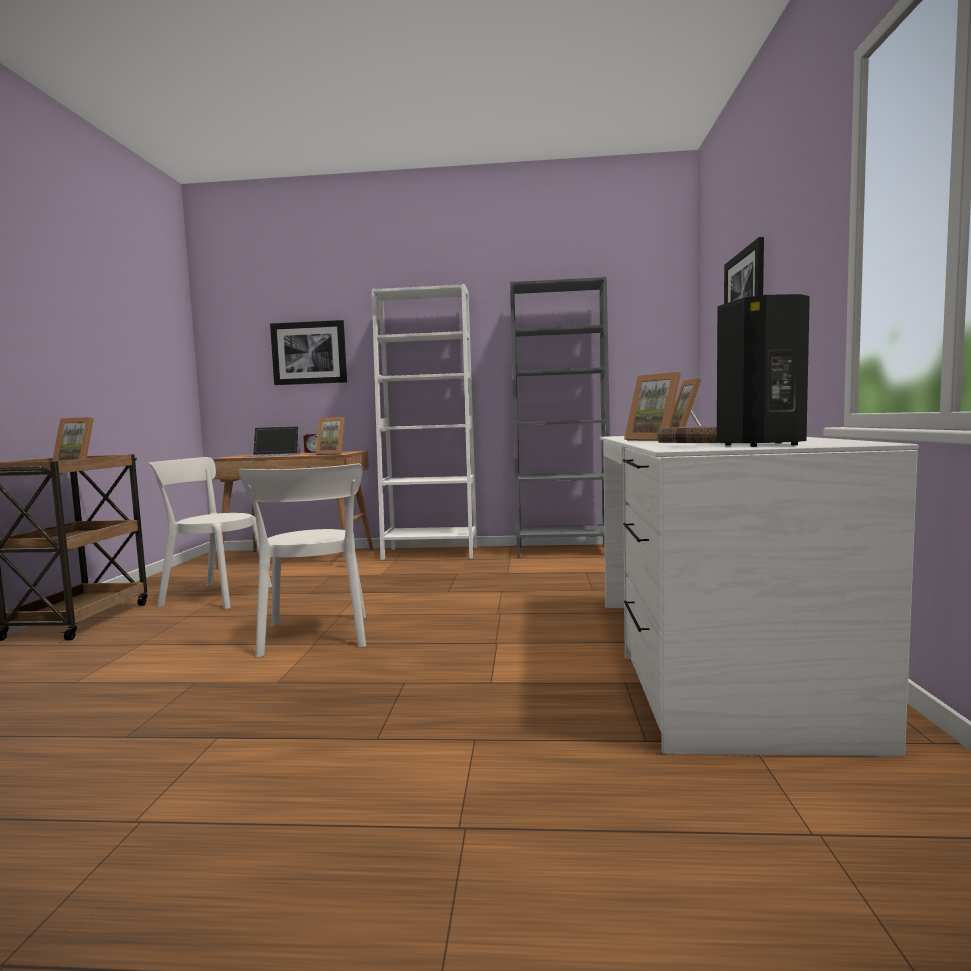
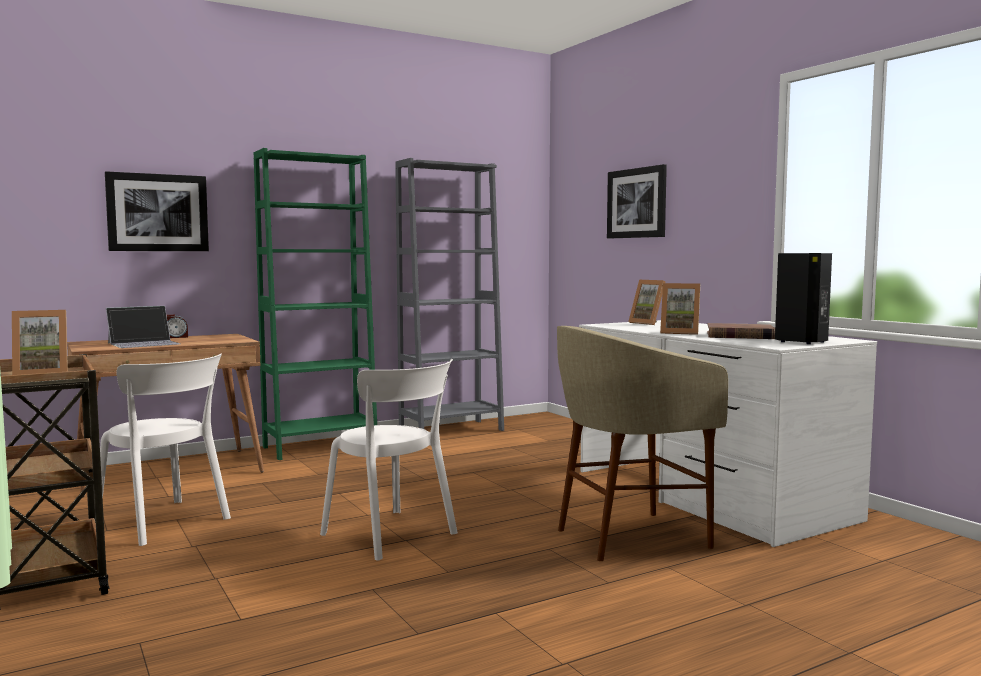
camera: 35 degrees left, 0 degrees up
(213, 595) = (165, 523): white chair -> white chair turned 120 degrees counterclockwise
(333, 454) = (233, 340): picture frame -> none
(430, 553) = (320, 447): white bookcase -> green bookcase
(508, 691) = (630, 537): none -> beige stool

